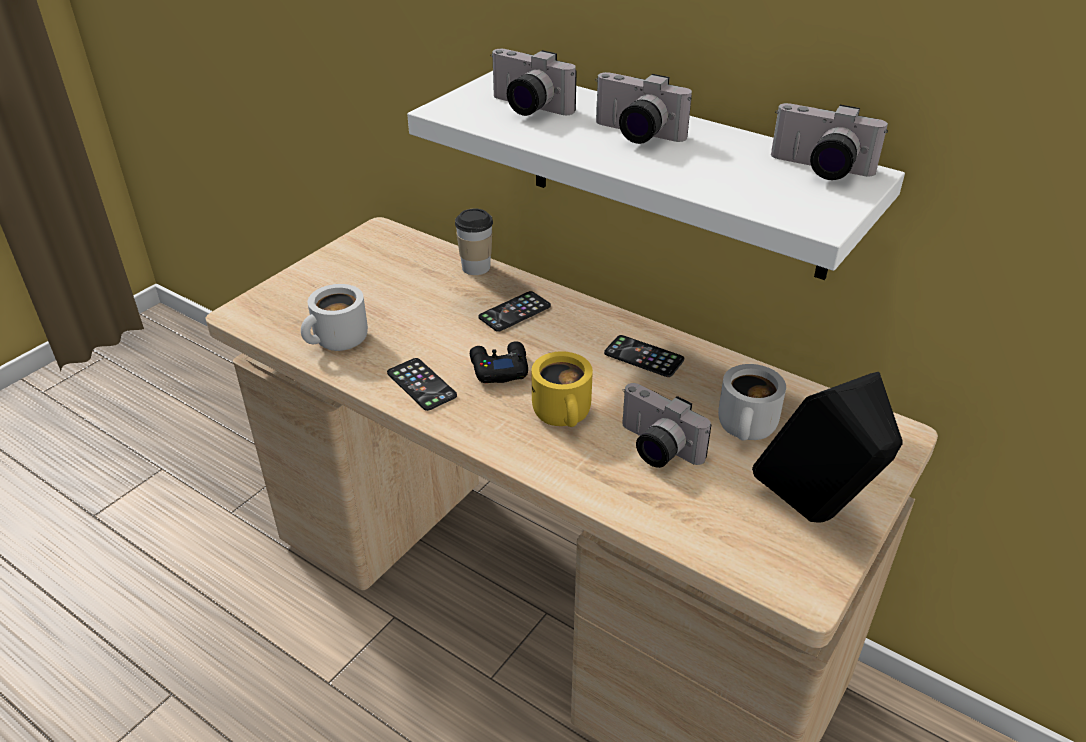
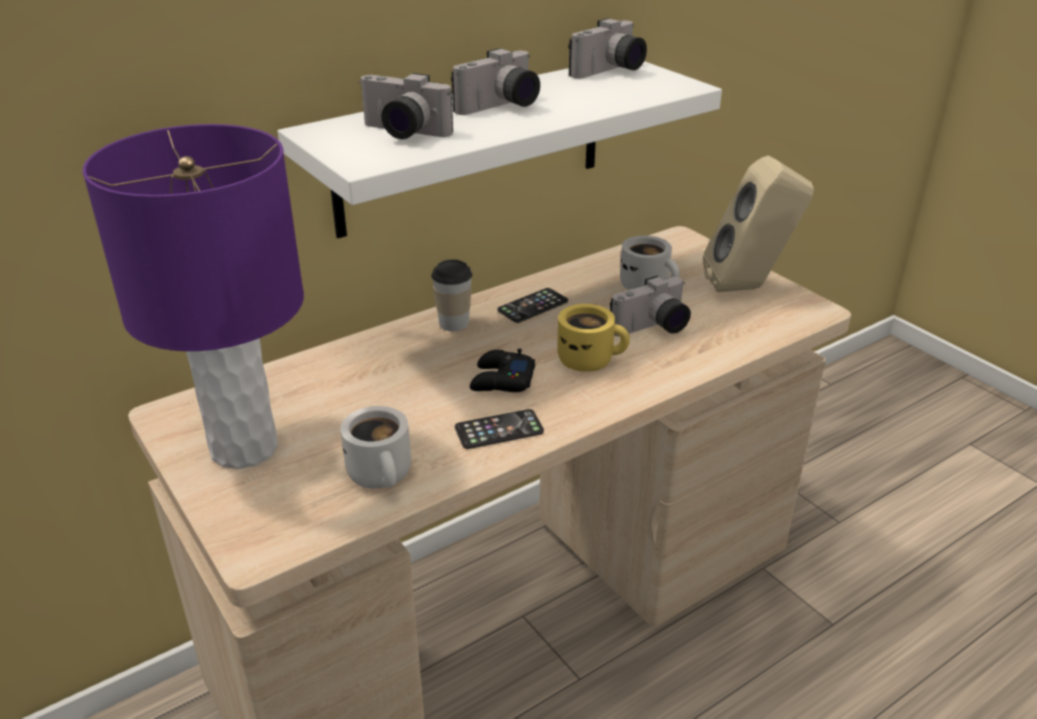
camera: 70 degrees left, 5 degrees down
(350, 273) = (243, 449): none -> purple table lamp
(476, 267) = (315, 361): cup -> cup (454, 323)
(514, 312) = (416, 354): phone -> none
(526, 108) = (401, 133): camera -> camera turned 60 degrees clockwise
(813, 516) = (749, 288): black speaker -> beige speaker

